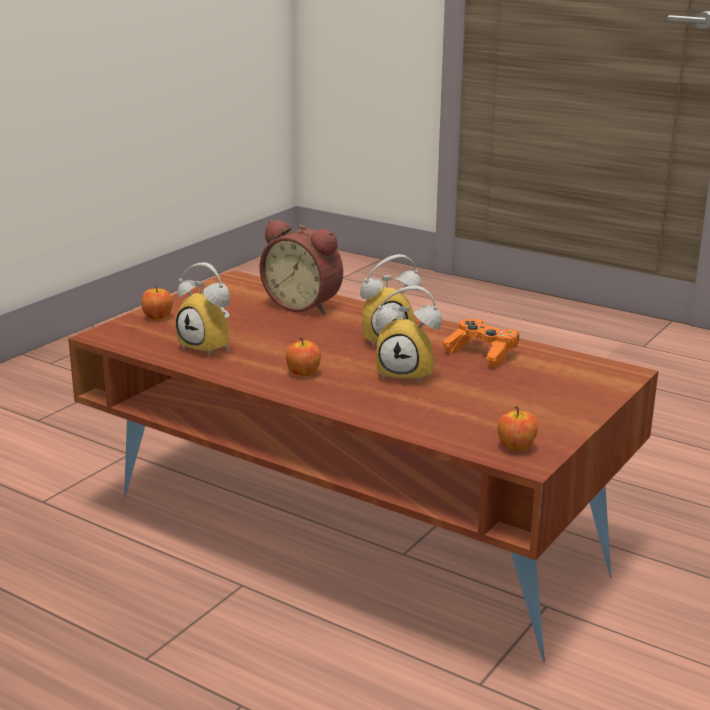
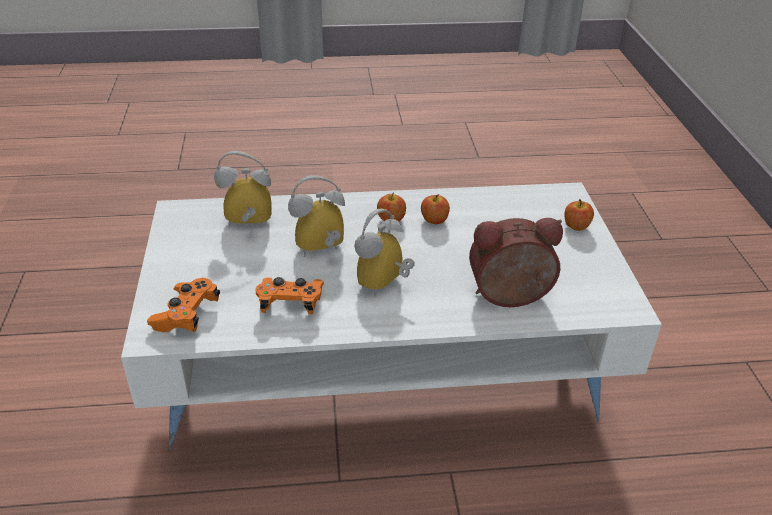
camera: 140 degrees right, 15 degrees up
(211, 347) = (485, 214): alarm clock -> alarm clock (247, 226)
(355, 534) = (382, 388): brown coffee table -> white coffee table
(516, 447) = (190, 218): apple -> apple (434, 220)
(582, 374) = (187, 315): none -> orange game controller

